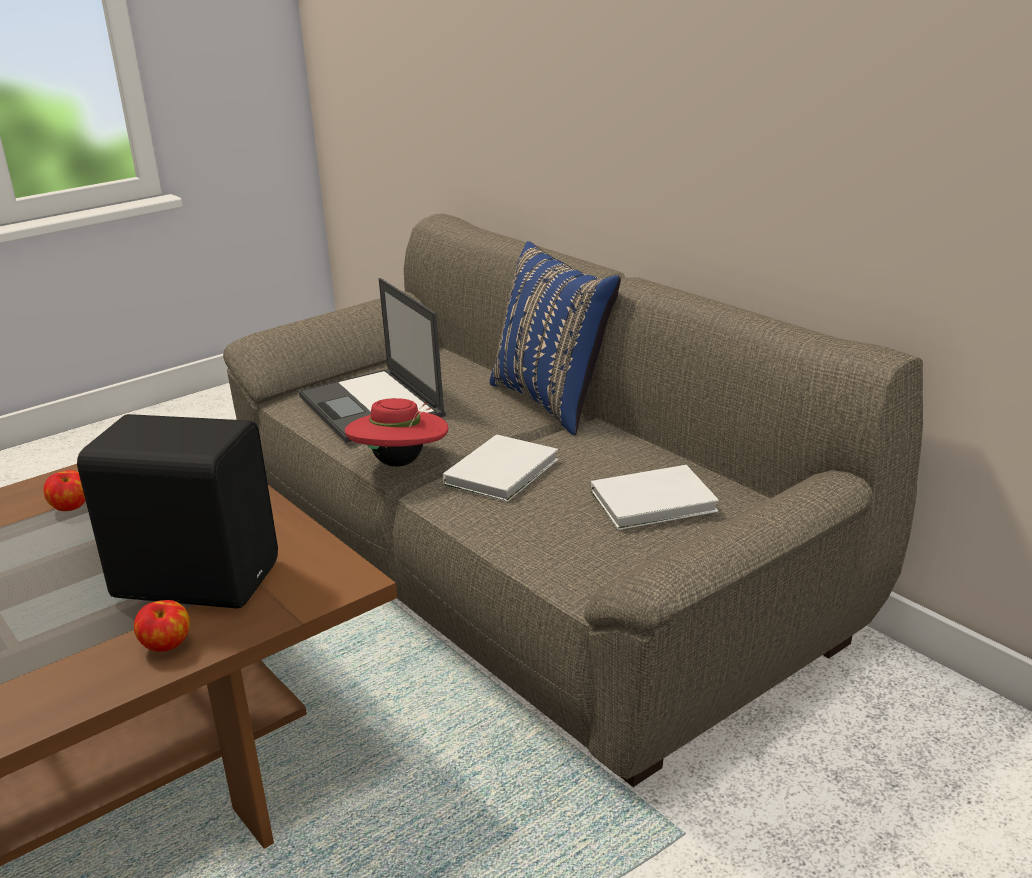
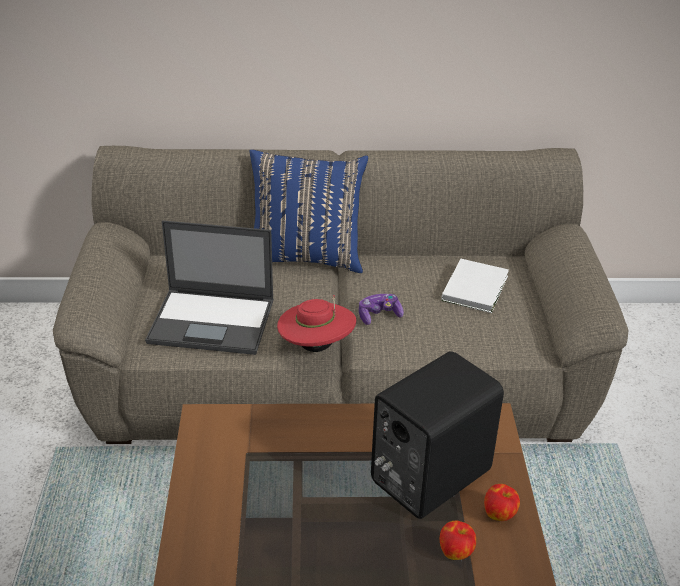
camera: 55 degrees left, 10 degrees up
(71, 508) = (252, 504): apple -> apple (456, 552)
(504, 471) = (379, 315): white book -> game controller

